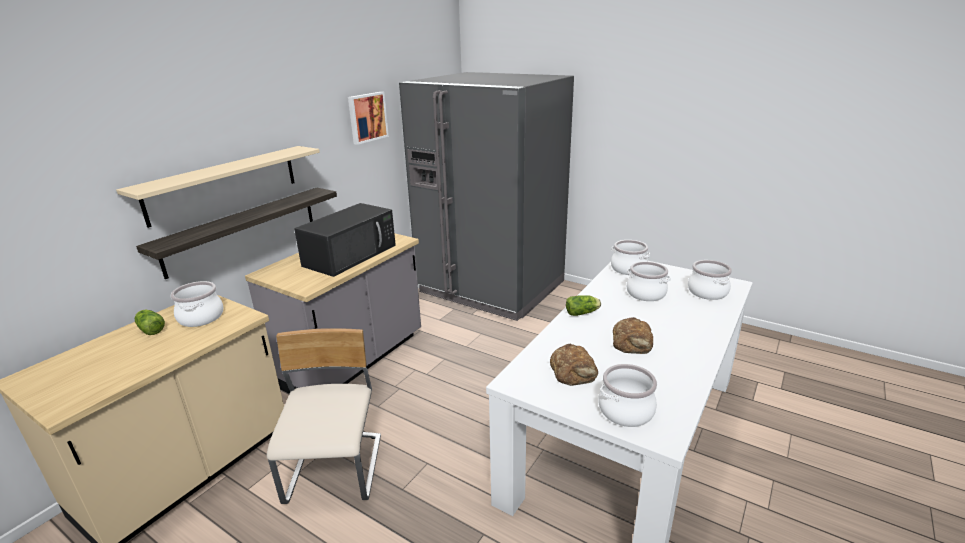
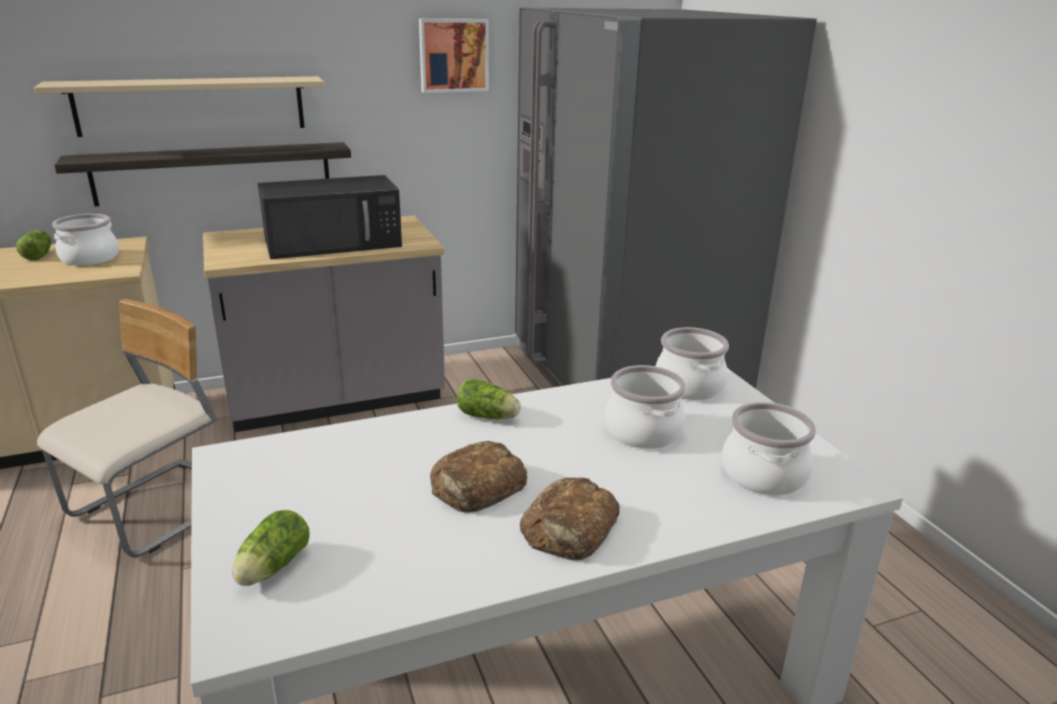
camera: 35 degrees right, 0 degrees up
(574, 370) = (320, 482): bread -> bread (570, 529)
(625, 410) = (271, 568): cooking pot -> lettuce

